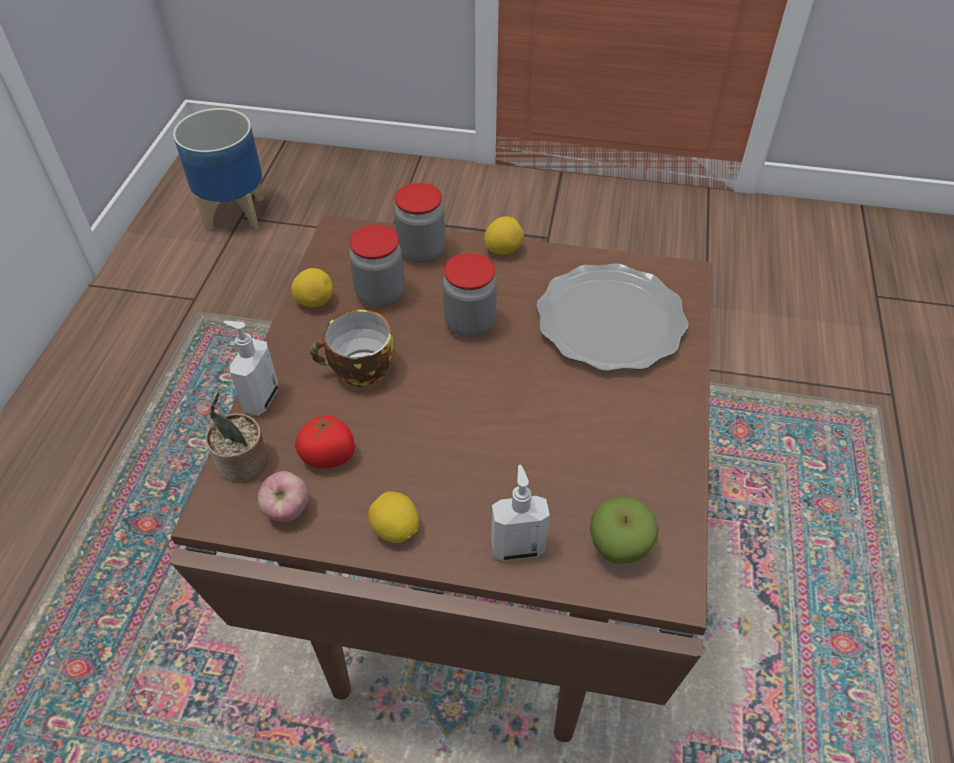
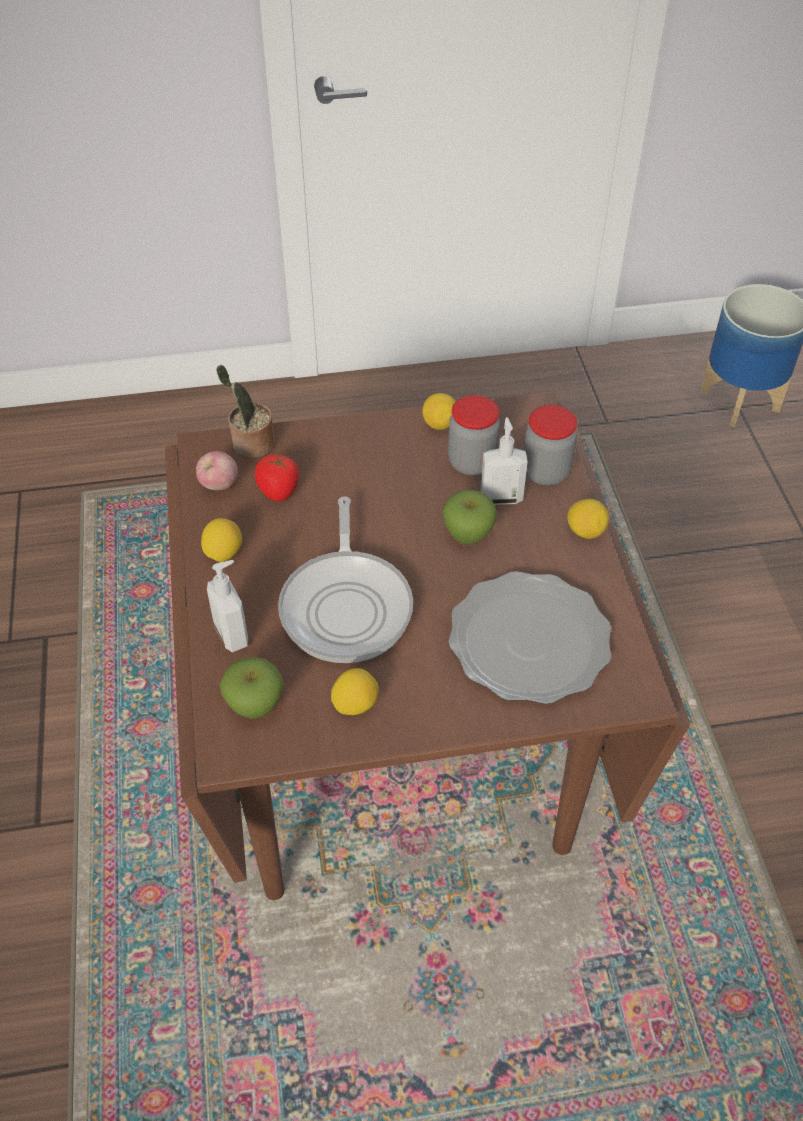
camera: 70 degrees right, 0 degrees up
(260, 399) = (317, 431): soap dispenser -> soap dispenser (501, 497)
(359, 371) = (374, 479): cup -> none
(470, 324) = (468, 534): jar -> apple
(517, 438) = (347, 605): none -> frying pan
(641, 463) = (355, 704): none -> lemon

